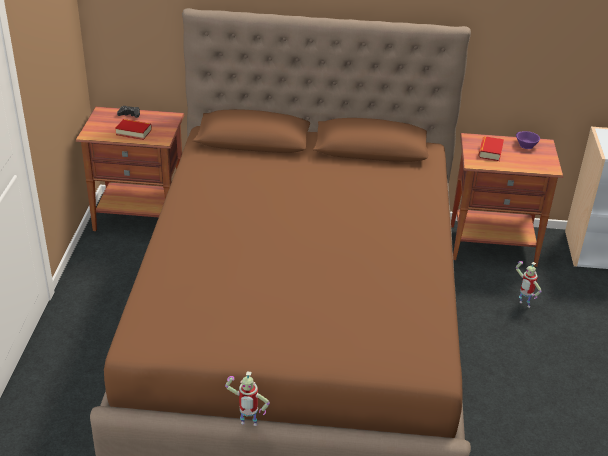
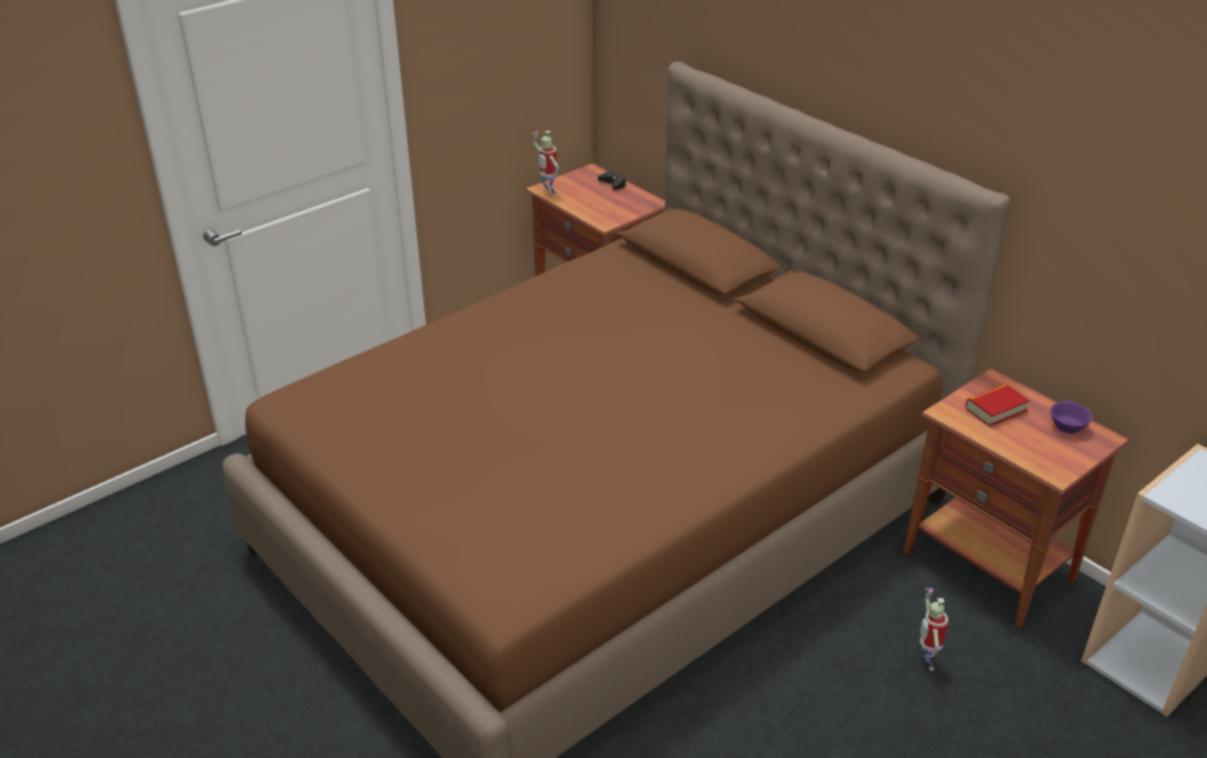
camera: 45 degrees right, 0 degrees up
(134, 132) = (589, 203): book -> none
(248, 425) = (324, 552): toy robot -> toy robot (548, 194)

